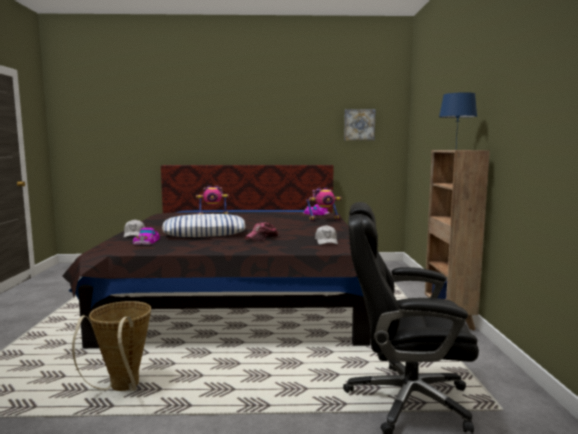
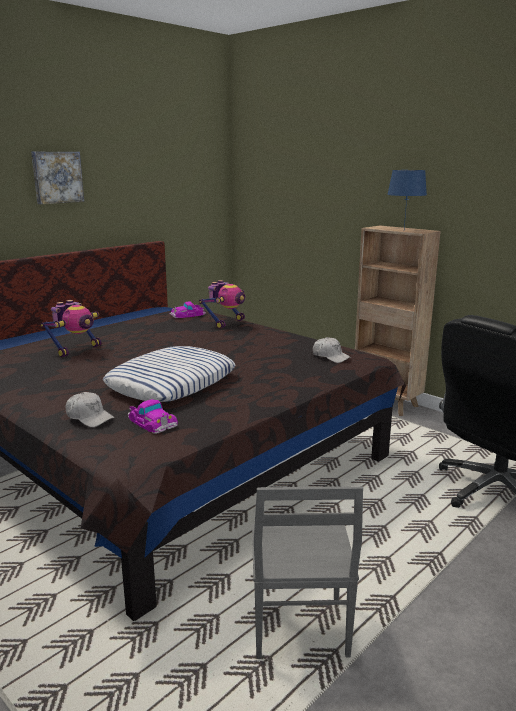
camera: 45 degrees left, 10 degrees up
(122, 389) = (298, 629): basket -> grey chair
(262, 238) = (261, 370): cap -> none
(359, 125) = (182, 182): picture -> picture (57, 177)

